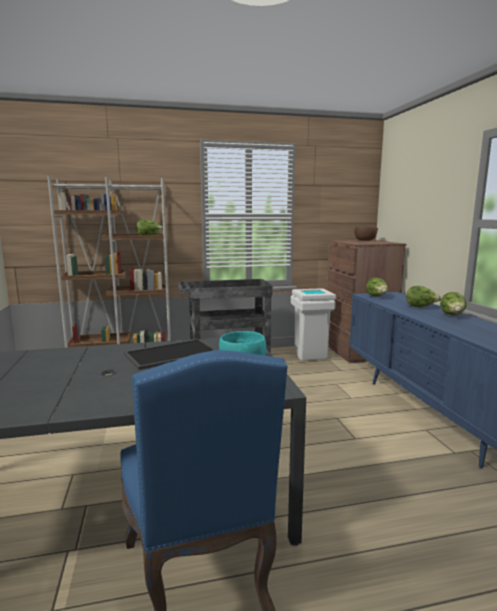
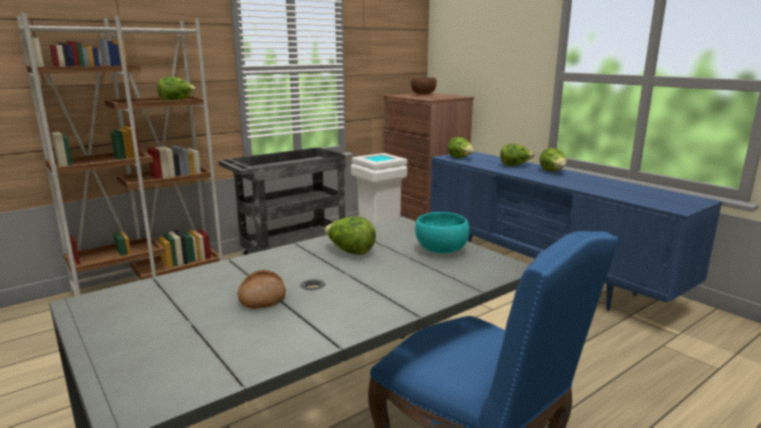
camera: 25 degrees left, 5 degrees up
(62, 375) = (262, 298): none -> bread
(171, 354) = (350, 252): tray -> lettuce

